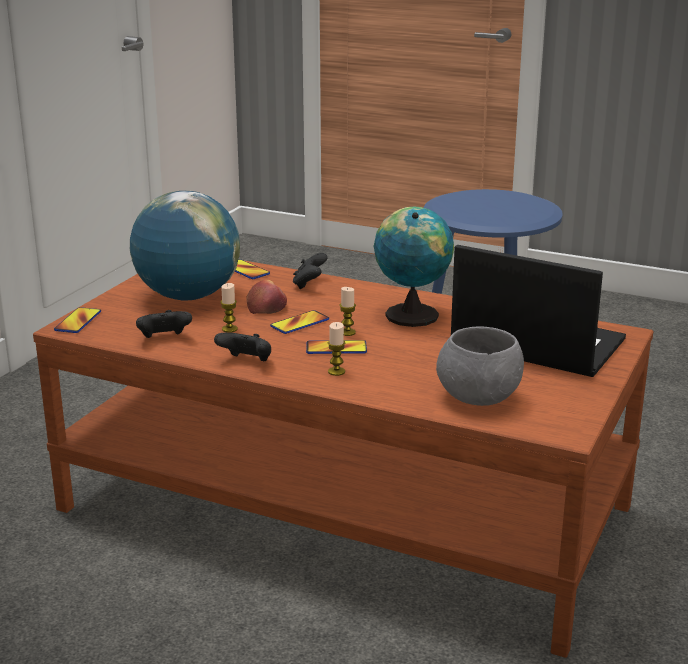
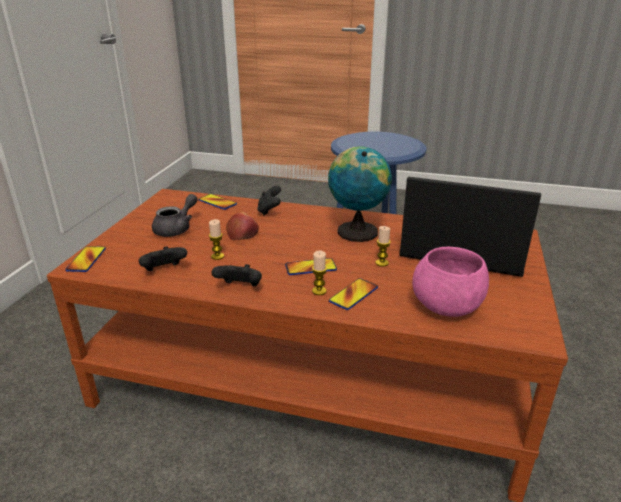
camera: 10 degrees left, 5 degrees up
(188, 297) = (177, 229): globe -> grey teapot
(299, 323) = (273, 246): phone -> phone (353, 295)
(347, 332) = (314, 251): candle -> candle (382, 263)
(478, 398) = (446, 307): grey bowl -> pink bowl

